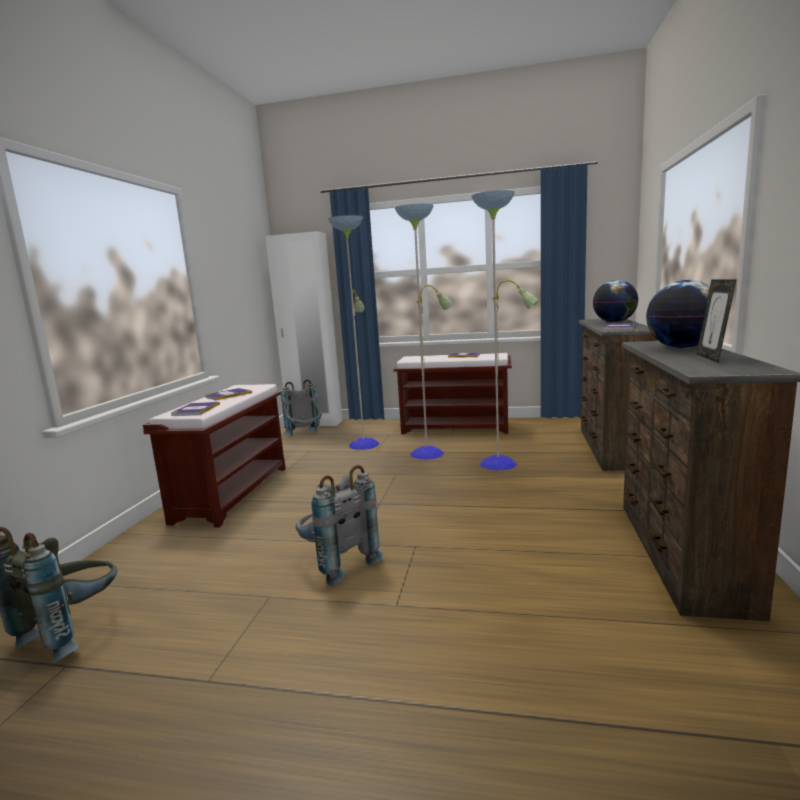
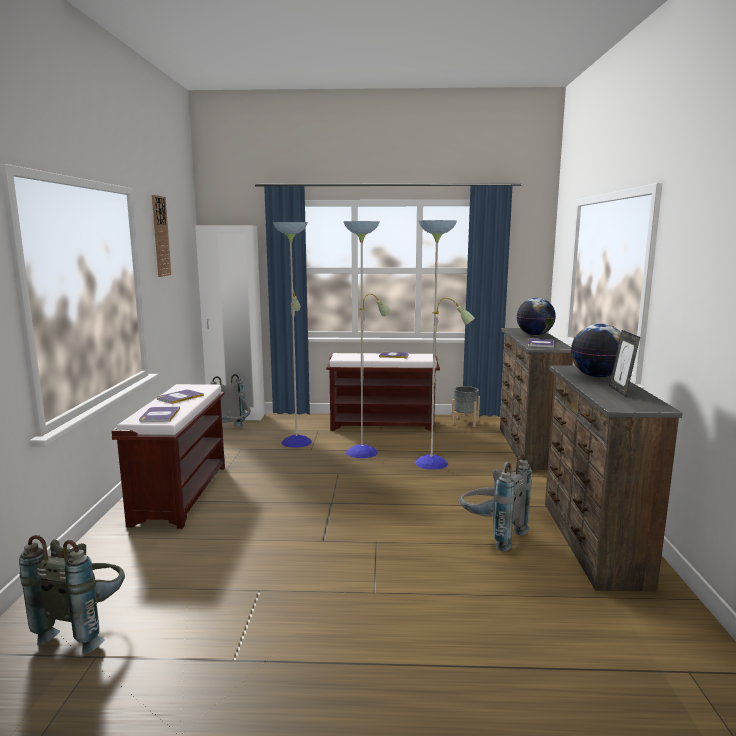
camera: 10 degrees left, 0 degrees up
(222, 242) = (160, 236): none -> wall clock
(336, 563) = (310, 559): grey backpack -> grey backpack (491, 534)
(543, 424) = (464, 422): none -> grey planter

